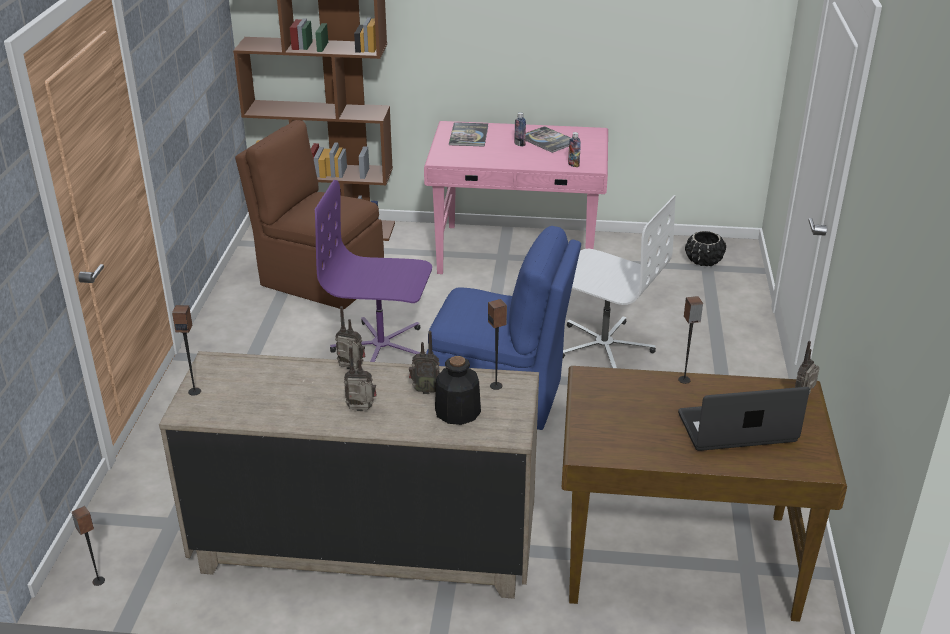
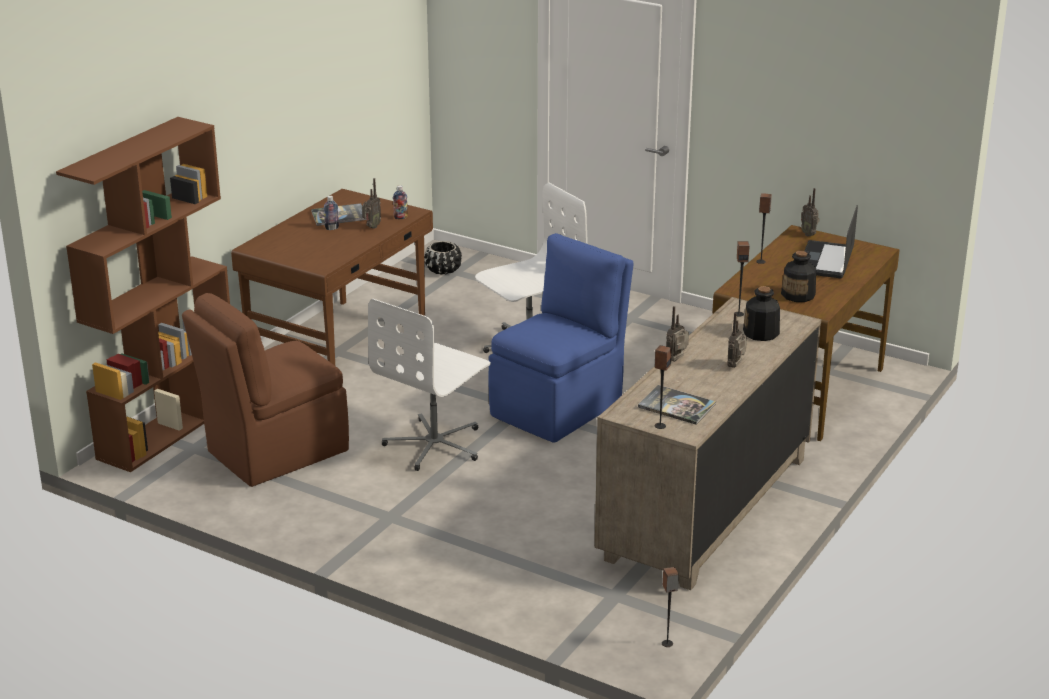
camera: 65 degrees left, 5 degrees down
(381, 348) = (435, 445): purple office chair -> white office chair
(425, 390) = (725, 339): radio -> radio (371, 227)
(468, 135) = (284, 244): book -> book (676, 406)
(517, 254) = (340, 343): pink desk -> brown desk
(617, 426) = (798, 295): none -> bottle

